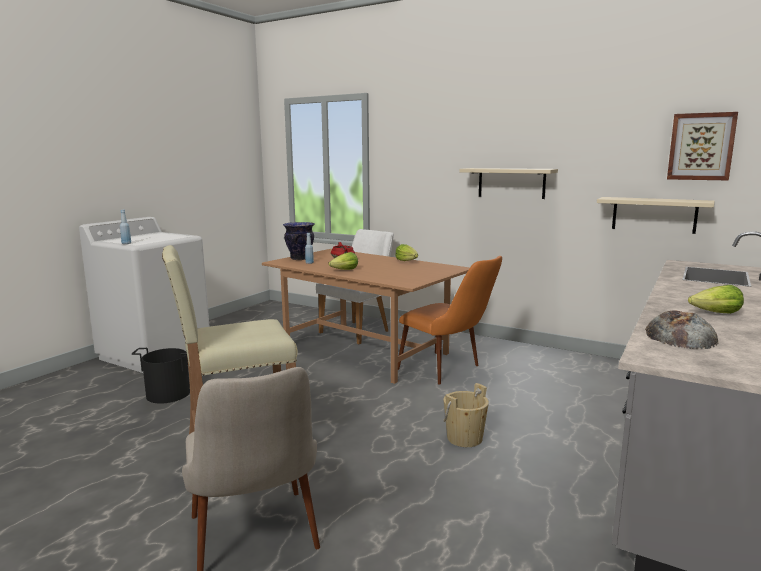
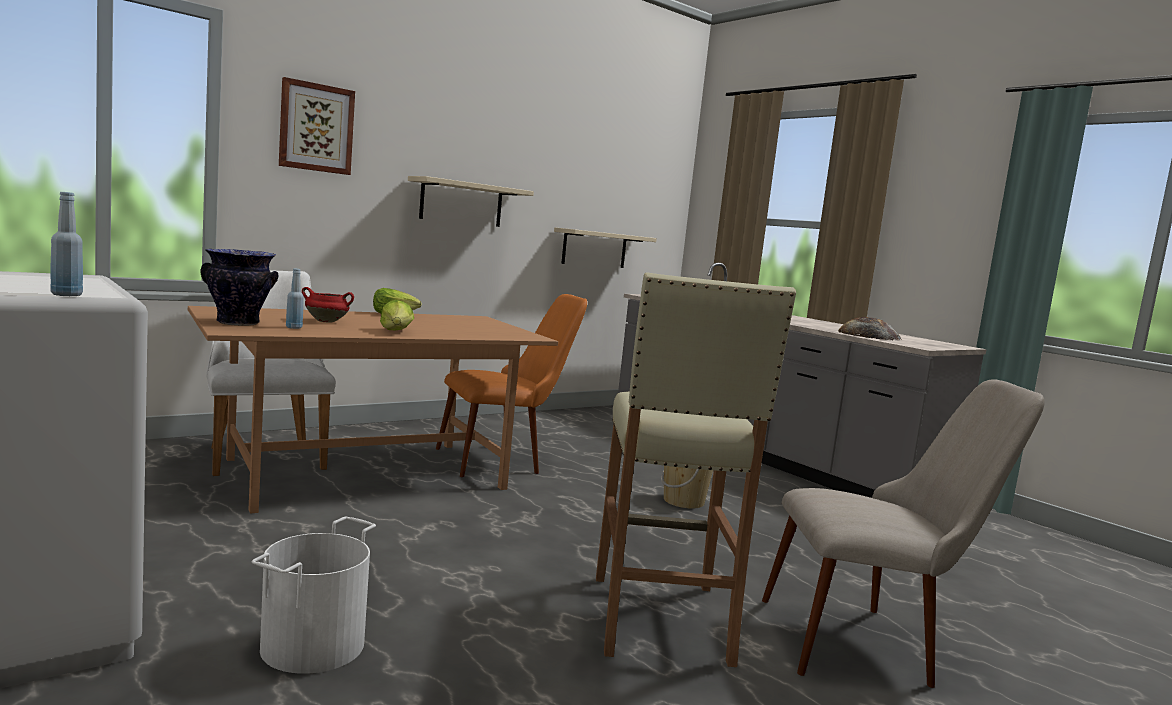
camera: 70 degrees left, 5 degrees down
(168, 394) = (311, 645): black bucket -> white bucket
(701, 146) = (628, 183): picture -> picture (316, 128)
(716, 313) = (814, 323): lettuce -> none

